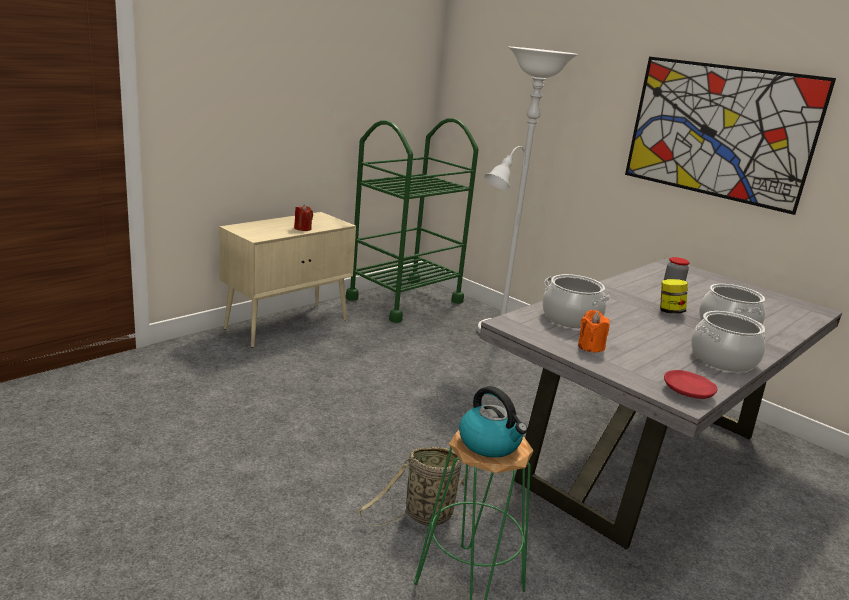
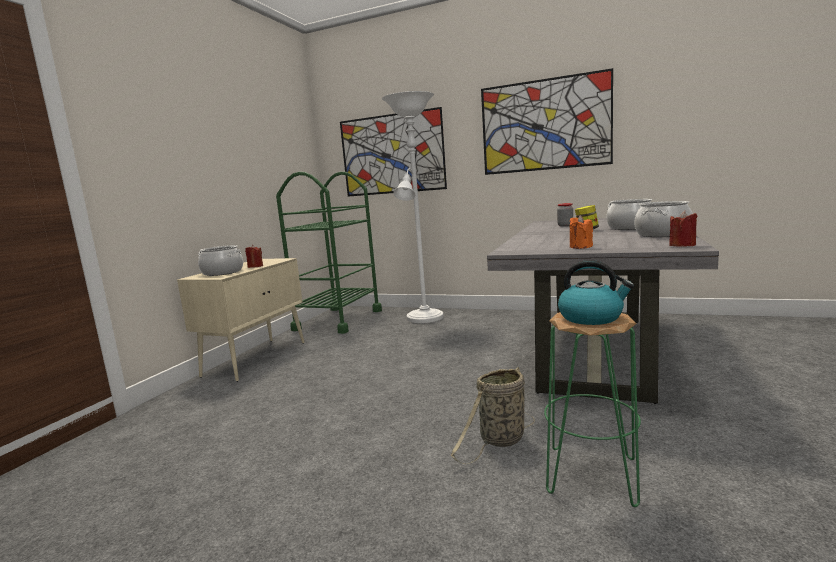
camera: 20 degrees left, 10 degrees down
(521, 111) = (392, 154): none -> picture
(570, 319) = (540, 243): cooking pot -> cooking pot (222, 272)
(688, 392) = (682, 245): red plate -> red candle

